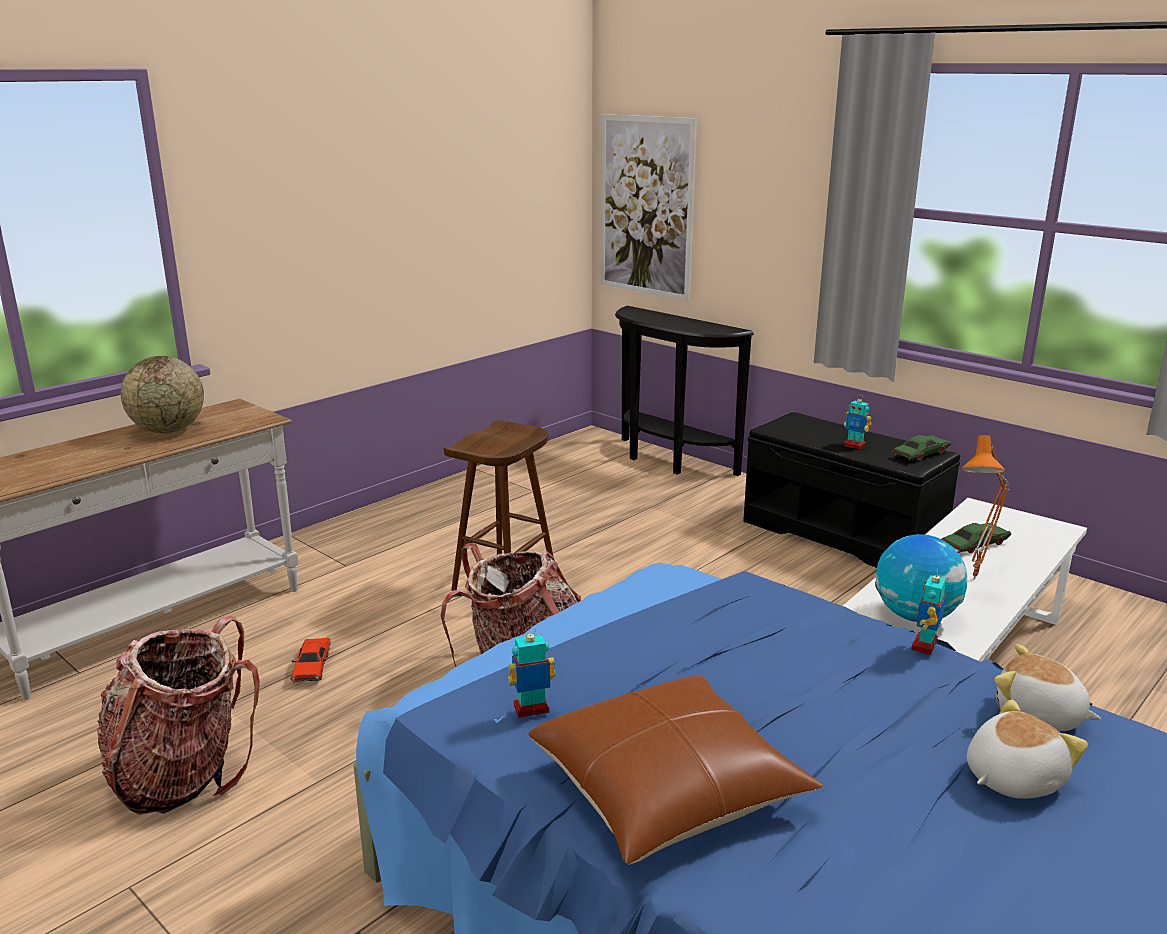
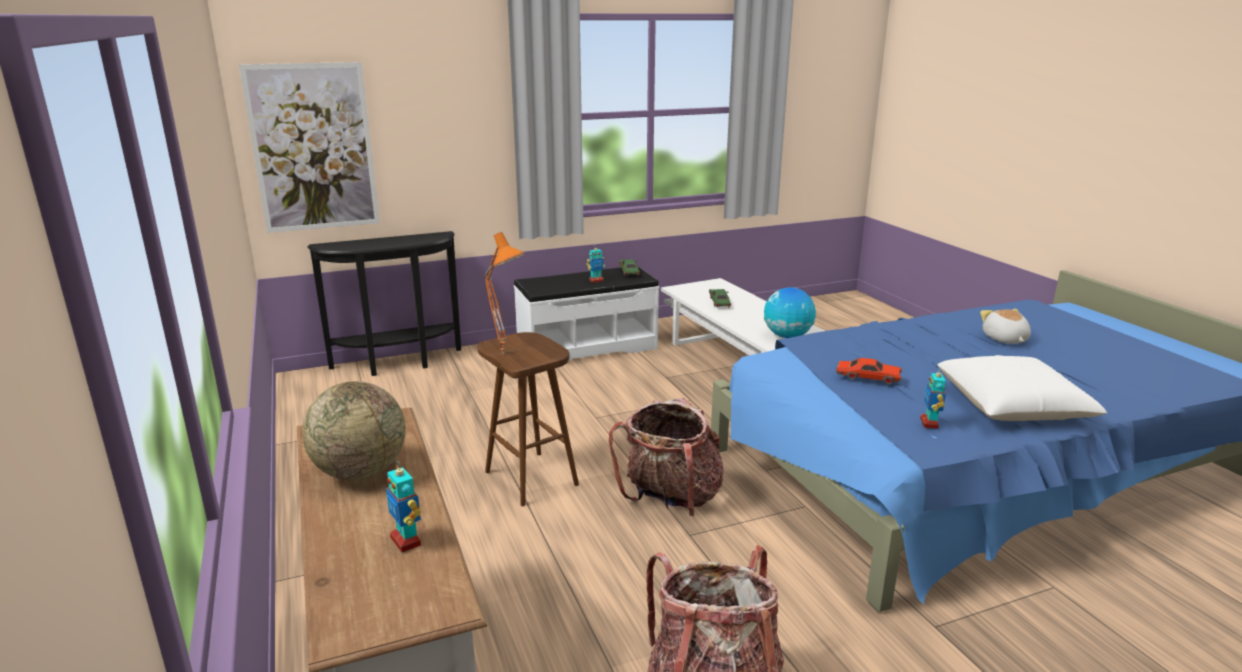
camera: 65 degrees left, 0 degrees up
(312, 667) = (581, 601): red toy car -> red toy car (868, 377)
(668, 790) = (1012, 405): brown pillow -> white pillow
(842, 535) = (586, 347): black bench -> white bench
(925, 646) = (890, 323): toy robot -> toy robot (406, 541)
(977, 580) = (758, 313): orange table lamp -> orange table lamp (505, 353)
(1038, 716) = (956, 322): plush toy -> none

